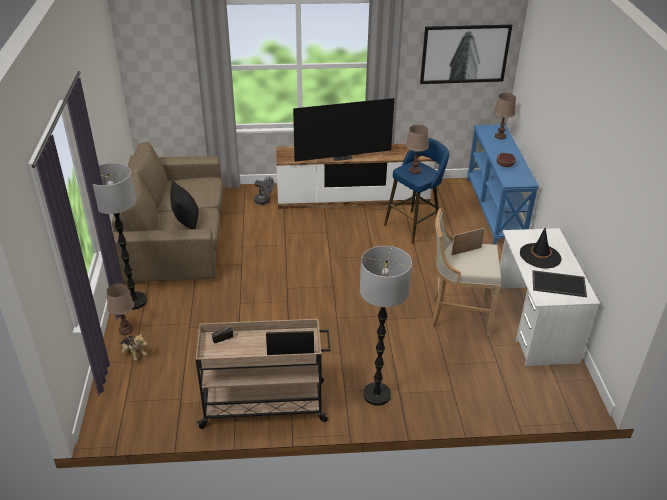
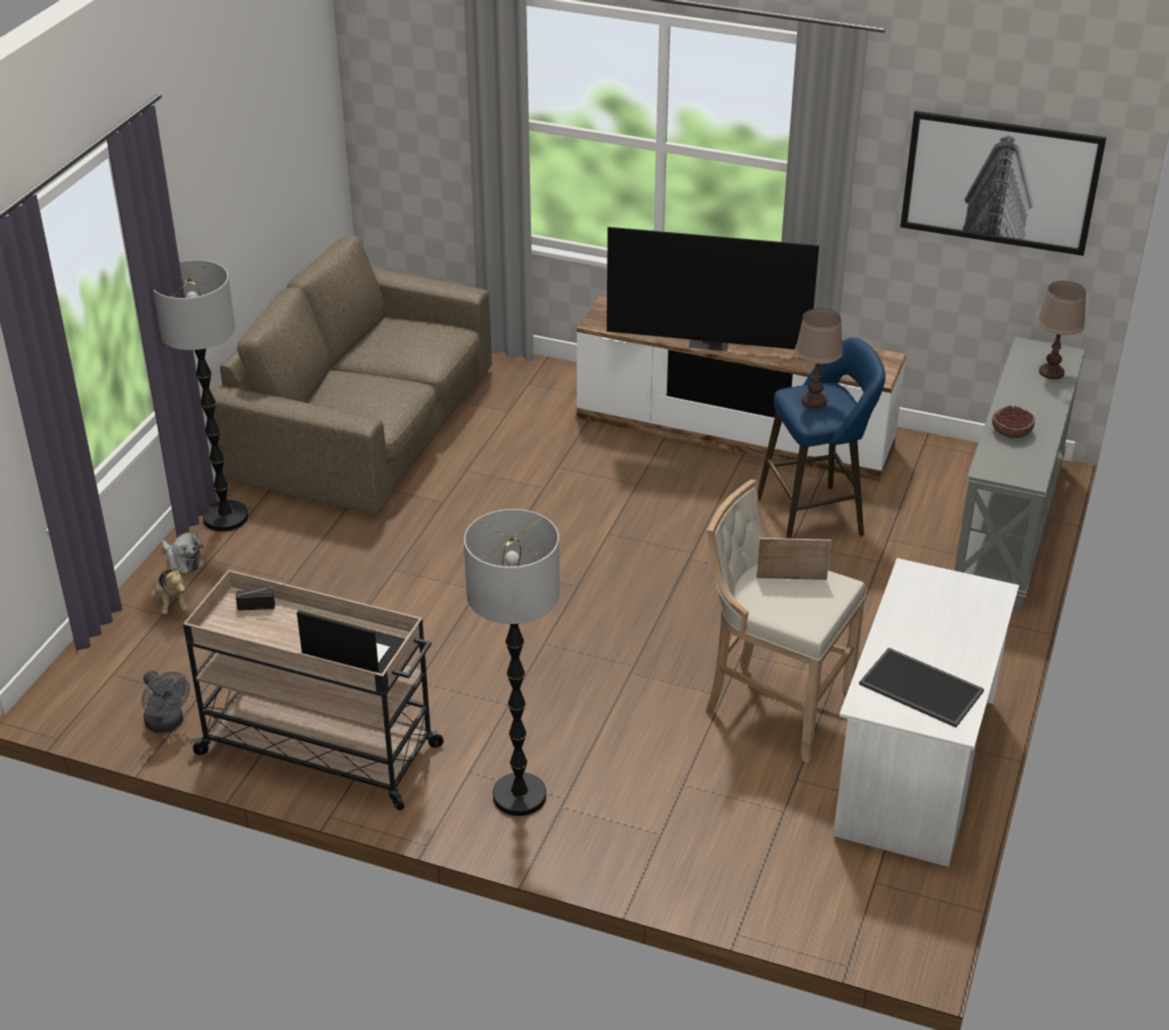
camera: 25 degrees right, 0 degrees up
(125, 330) = (183, 561): brown table lamp -> plush toy
(186, 222) = (362, 399): black pillow -> none
(264, 201) = (561, 398): grey fan -> grey fan (167, 724)
(495, 210) = (1009, 527): blue console table -> grey console table
(540, 256) = (929, 626): black hat -> none

